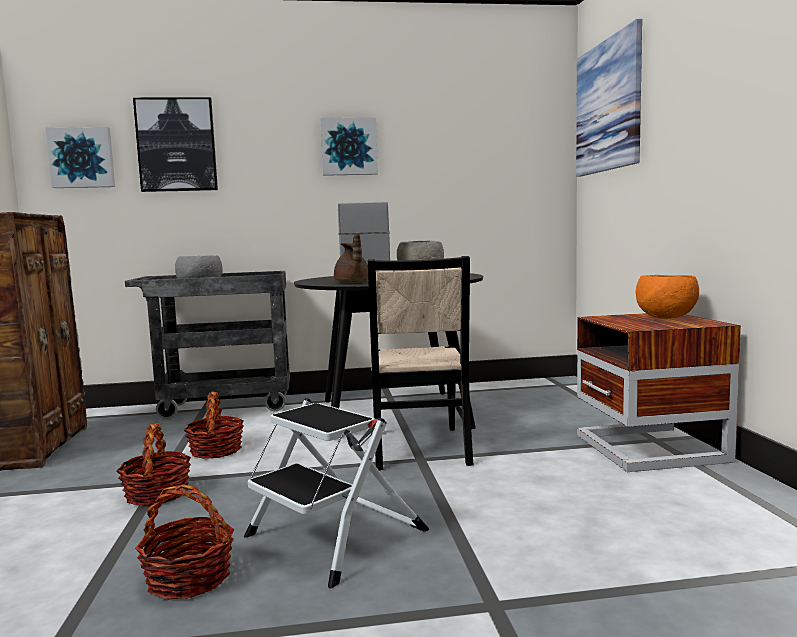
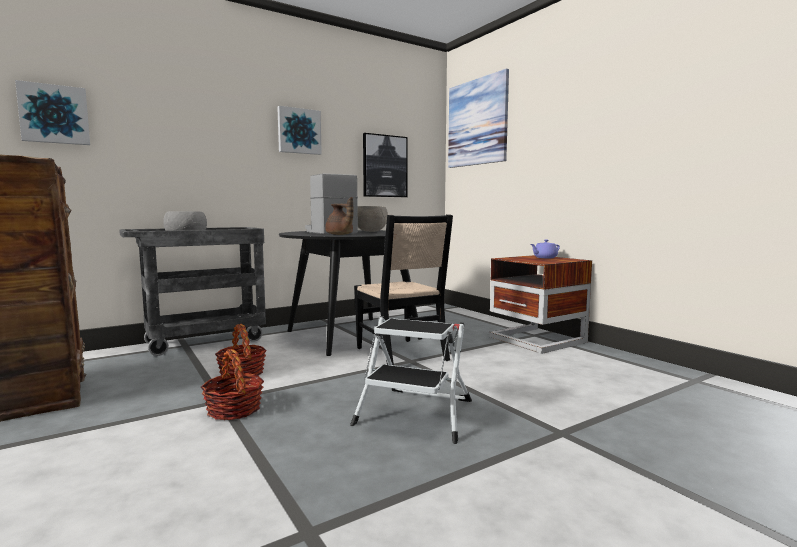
camera: 25 degrees left, 0 degrees up
(177, 145) = (153, 113): picture -> picture (384, 166)
(189, 578) = (347, 458): basket -> none
(667, 318) = (544, 258): orange bowl -> purple teapot

